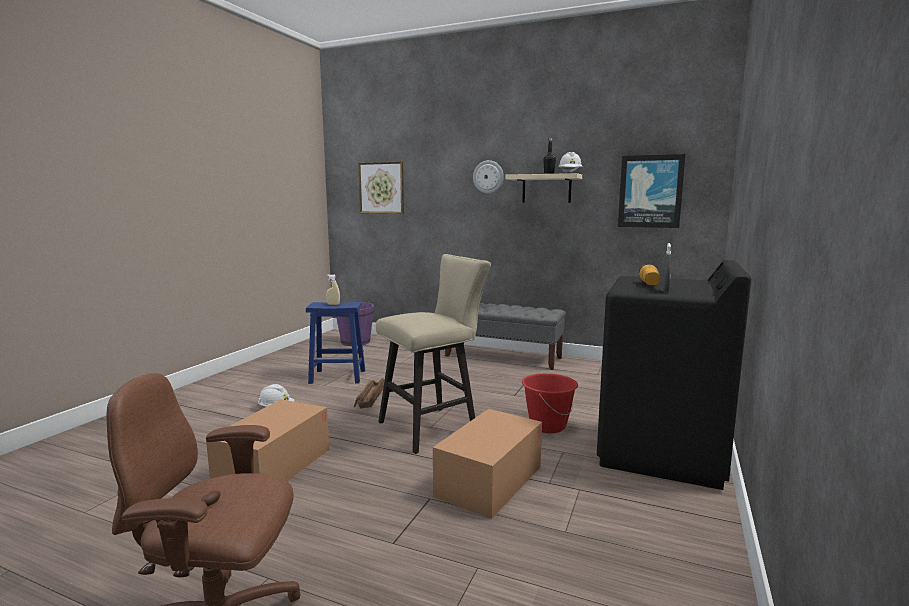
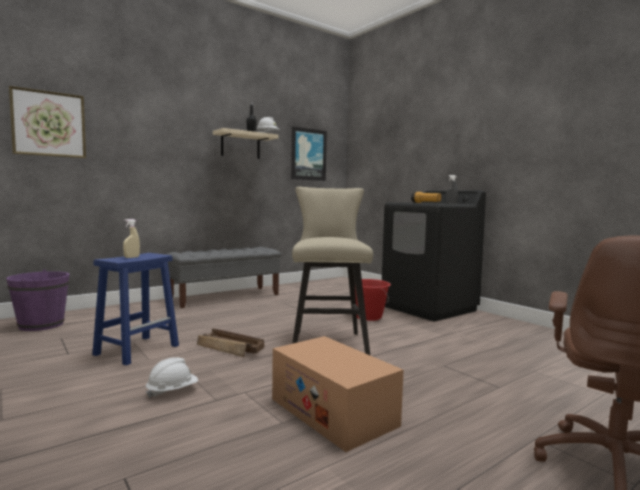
camera: 60 degrees left, 5 degrees down
(488, 177) = (188, 128): wall clock -> none
(489, 481) = (432, 346): cardboard box -> none

